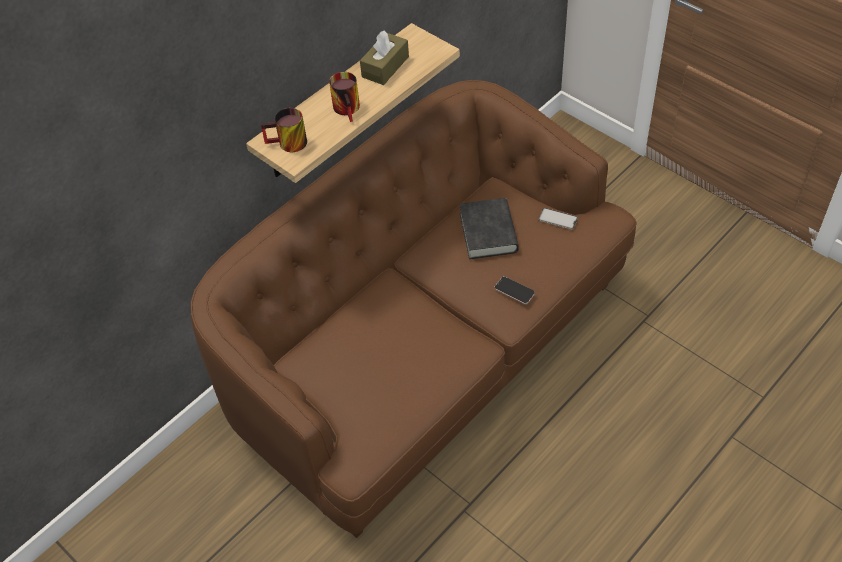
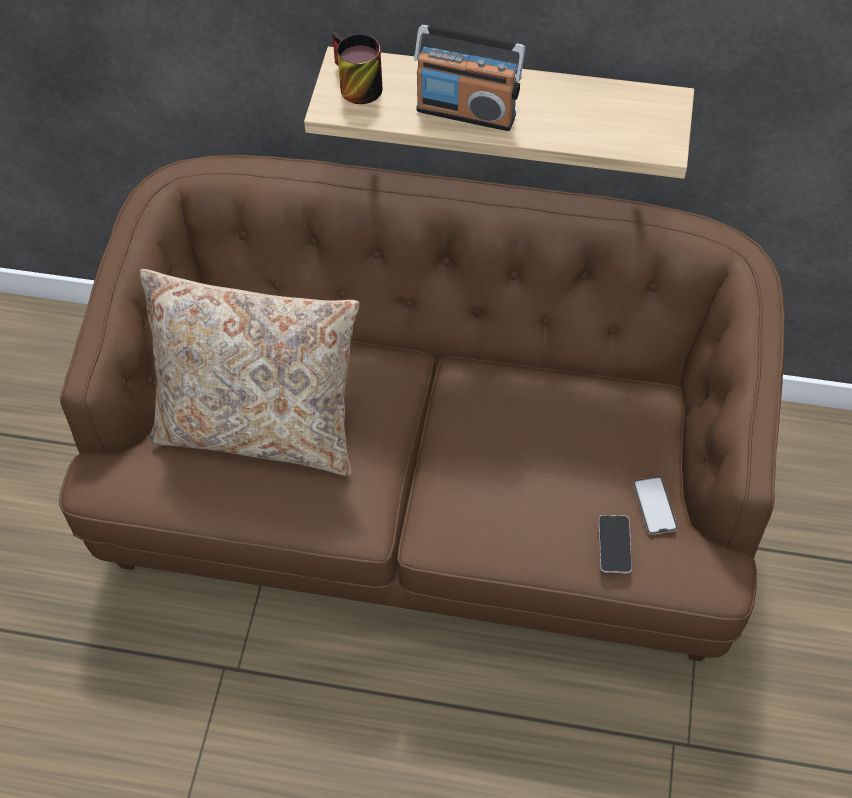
camera: 55 degrees right, 5 degrees up
(349, 109) = (466, 112): mug -> radio
(380, 366) = (260, 429): none -> beige pillow
(385, 67) = (578, 106): brown tissue box -> none
(488, 232) = (561, 432): black book -> none
(514, 290) = (483, 516): phone -> phone (614, 544)

